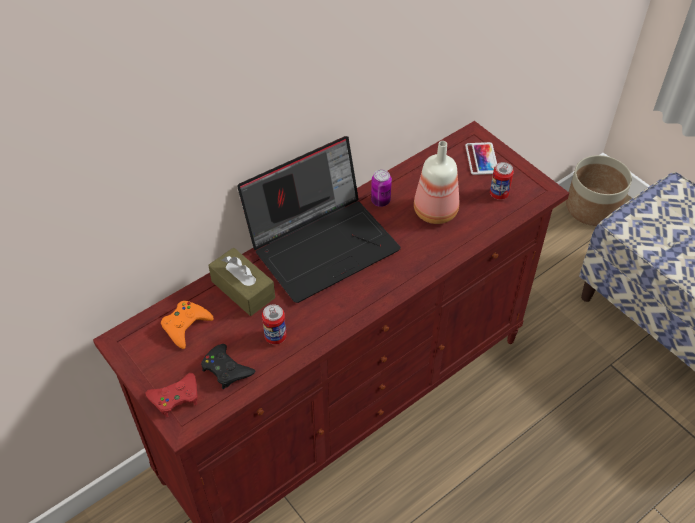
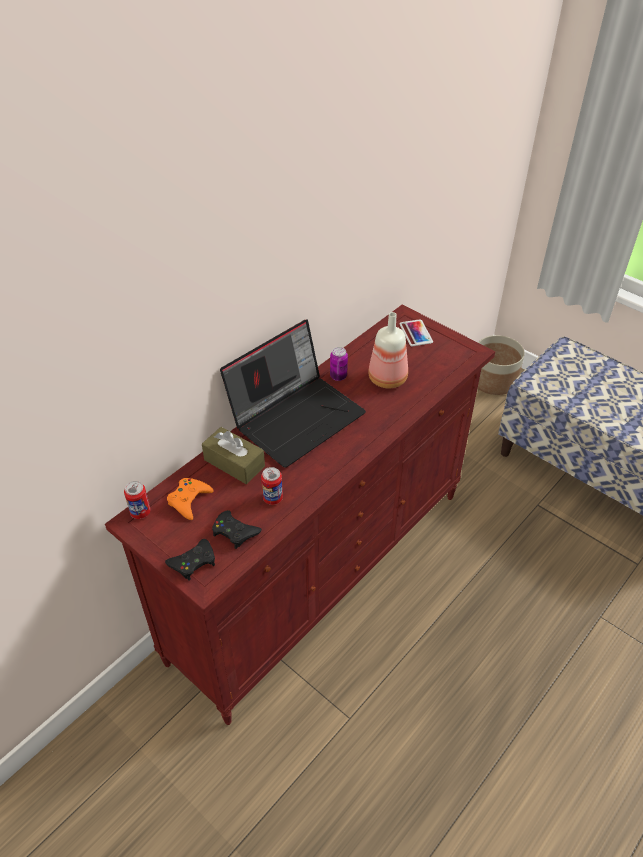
camera: 10 degrees left, 5 degrees down
(175, 397) = (193, 562): red game controller -> black game controller
(499, 194) = (437, 359): can -> can (140, 512)

